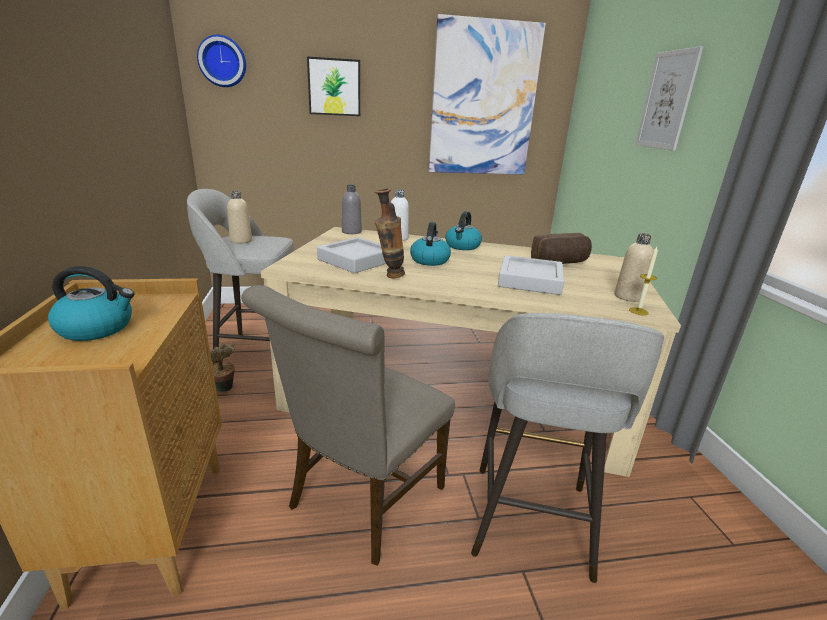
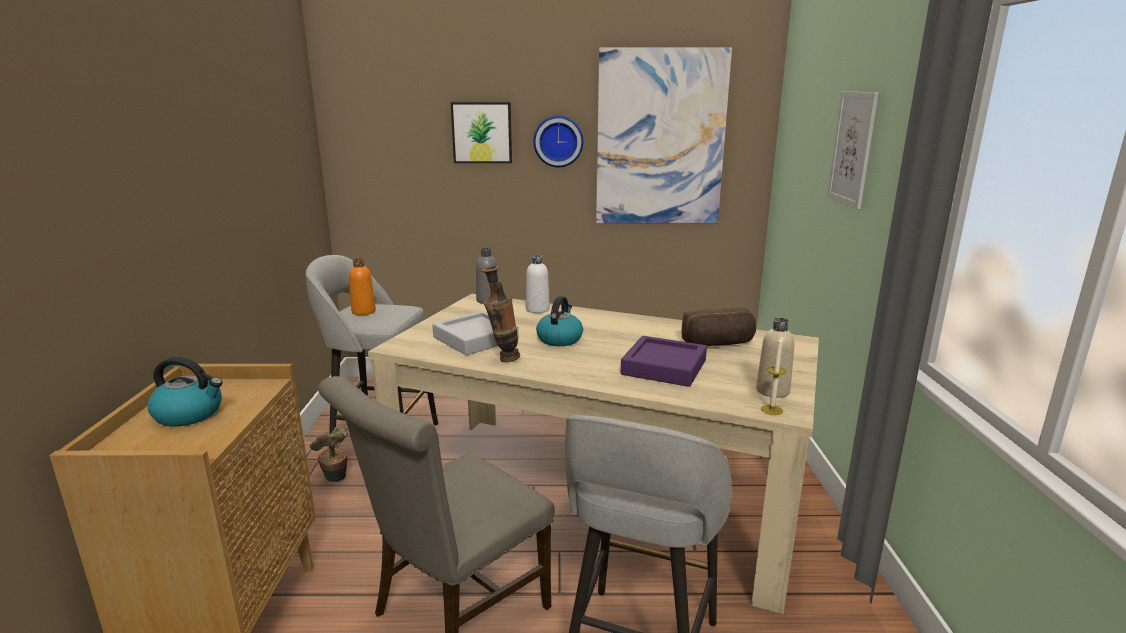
camera: 10 degrees right, 5 degrees down
(222, 61) = (361, 112): wall clock -> wall clock (558, 141)
(241, 241) = (363, 312): beige bottle -> orange bottle
(462, 246) = (609, 320): kettle -> none
(530, 280) = (664, 367): grey tray -> purple tray

